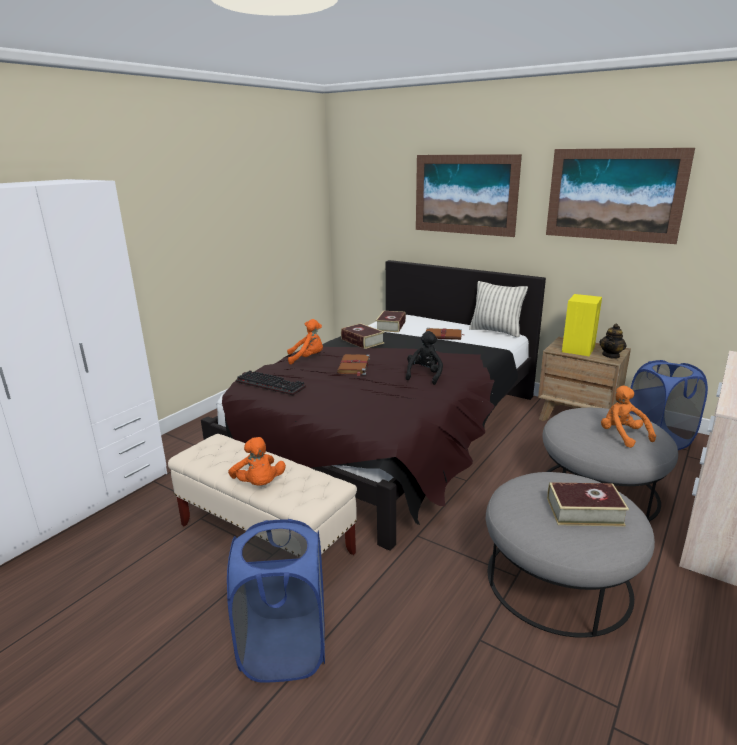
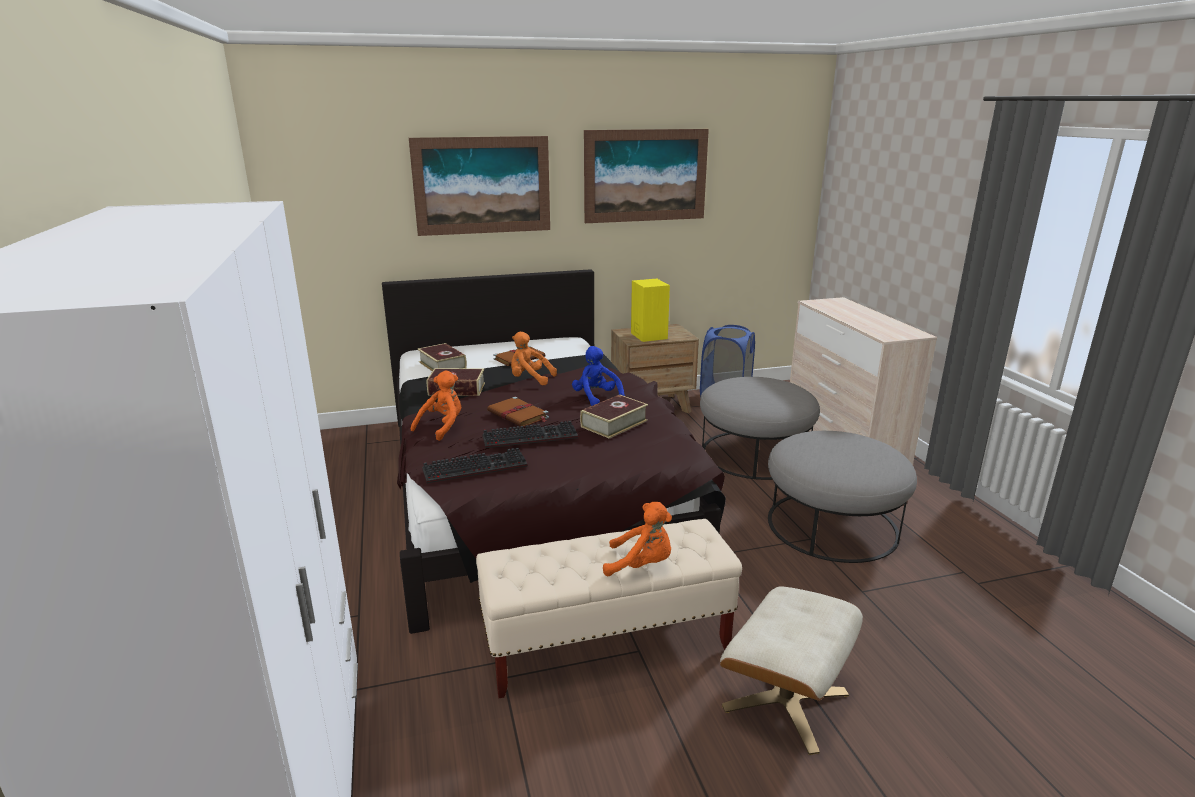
camera: 50 degrees left, 0 degrees up
(284, 649) = (786, 701): blue laundry basket -> beige ottoman
(331, 380) = (531, 436): none -> keyboard
(424, 375) = (596, 398): black plush toy -> blue plush toy
(495, 331) = (553, 340): pillow -> none
(584, 511) = (856, 451): book -> book (614, 423)
(611, 355) = (679, 333): teapot -> none
(622, 435) = (776, 393): orange plush toy -> orange plush toy (529, 379)

